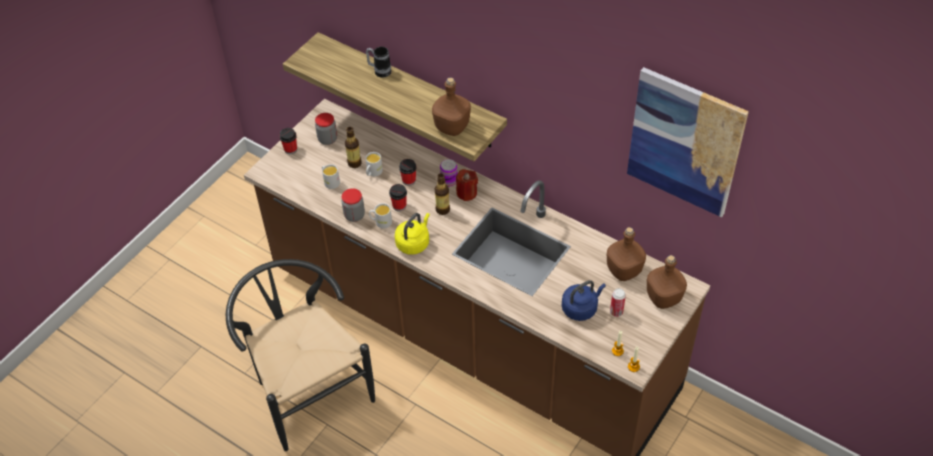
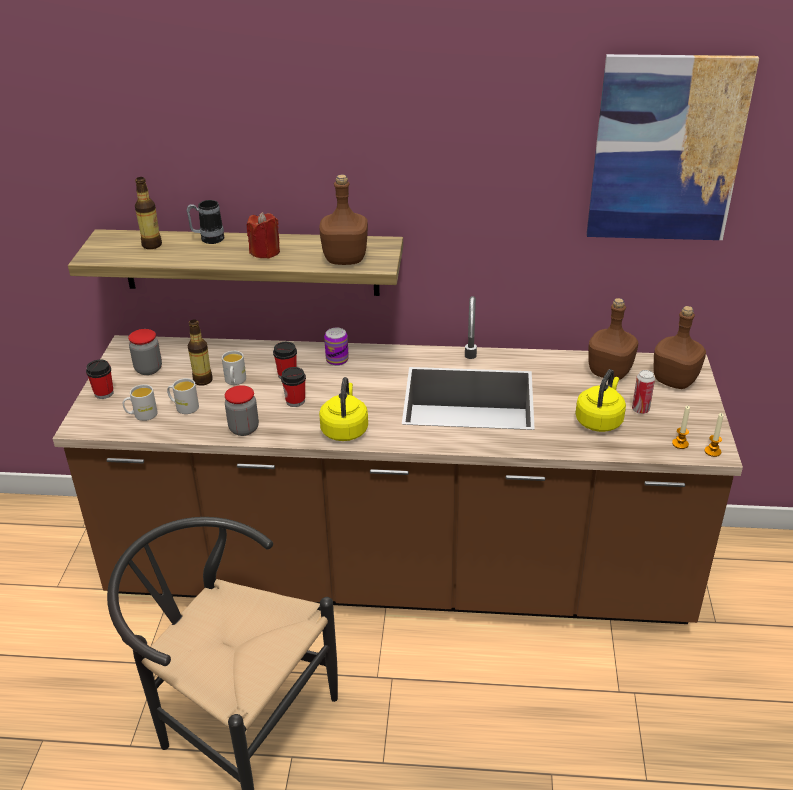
camera: 30 degrees left, 15 degrees down
(381, 222) = (284, 424): white mug -> white mug (141, 415)
(442, 209) = (353, 387): bottle -> bottle (152, 245)
(466, 193) = (368, 364): red candle -> red candle (265, 252)
(581, 308) = (599, 420): blue kettle -> yellow kettle

